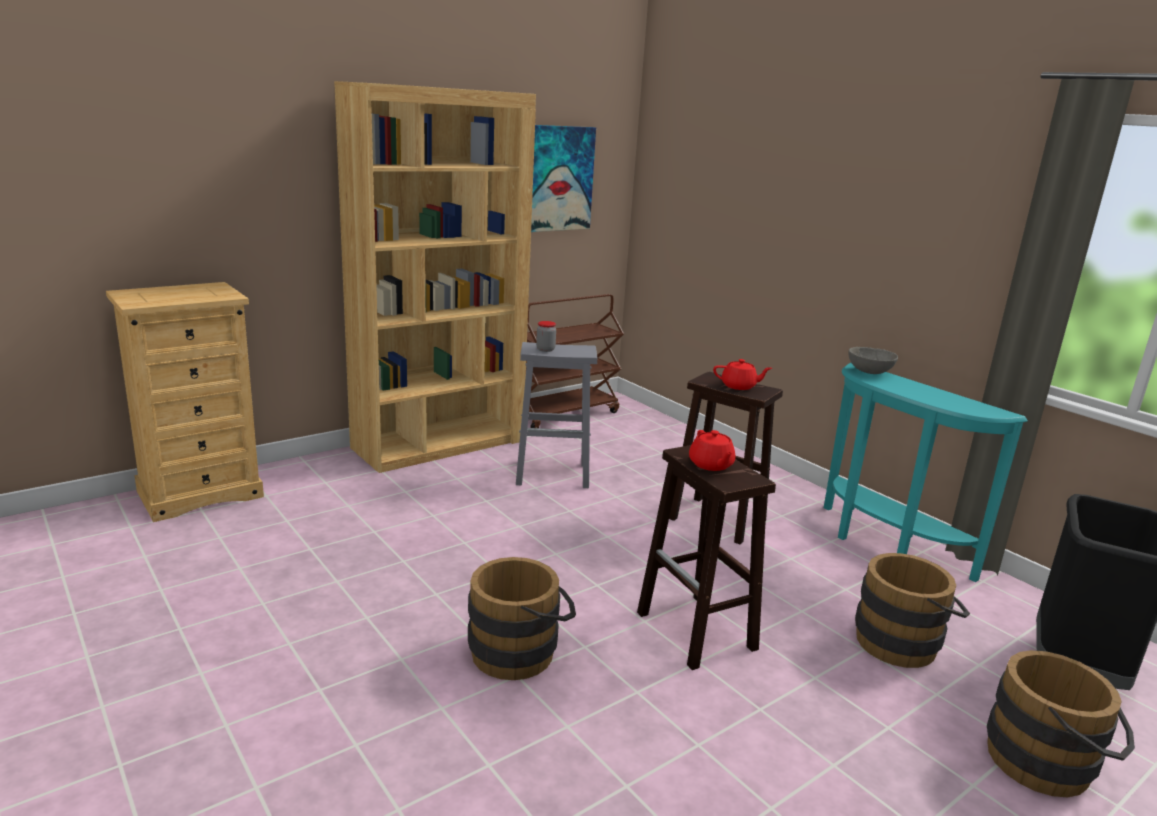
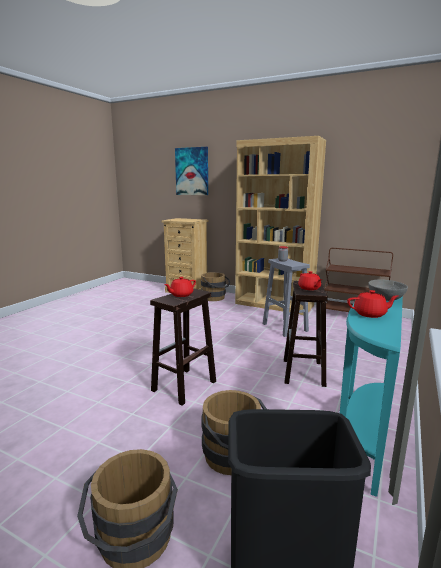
camera: 65 degrees right, 5 degrees down
(520, 651) = (138, 354): brown bucket -> brown bucket (215, 298)
(557, 178) = (367, 183): picture -> picture (192, 171)
(924, 394) = (370, 314): none -> red teapot

